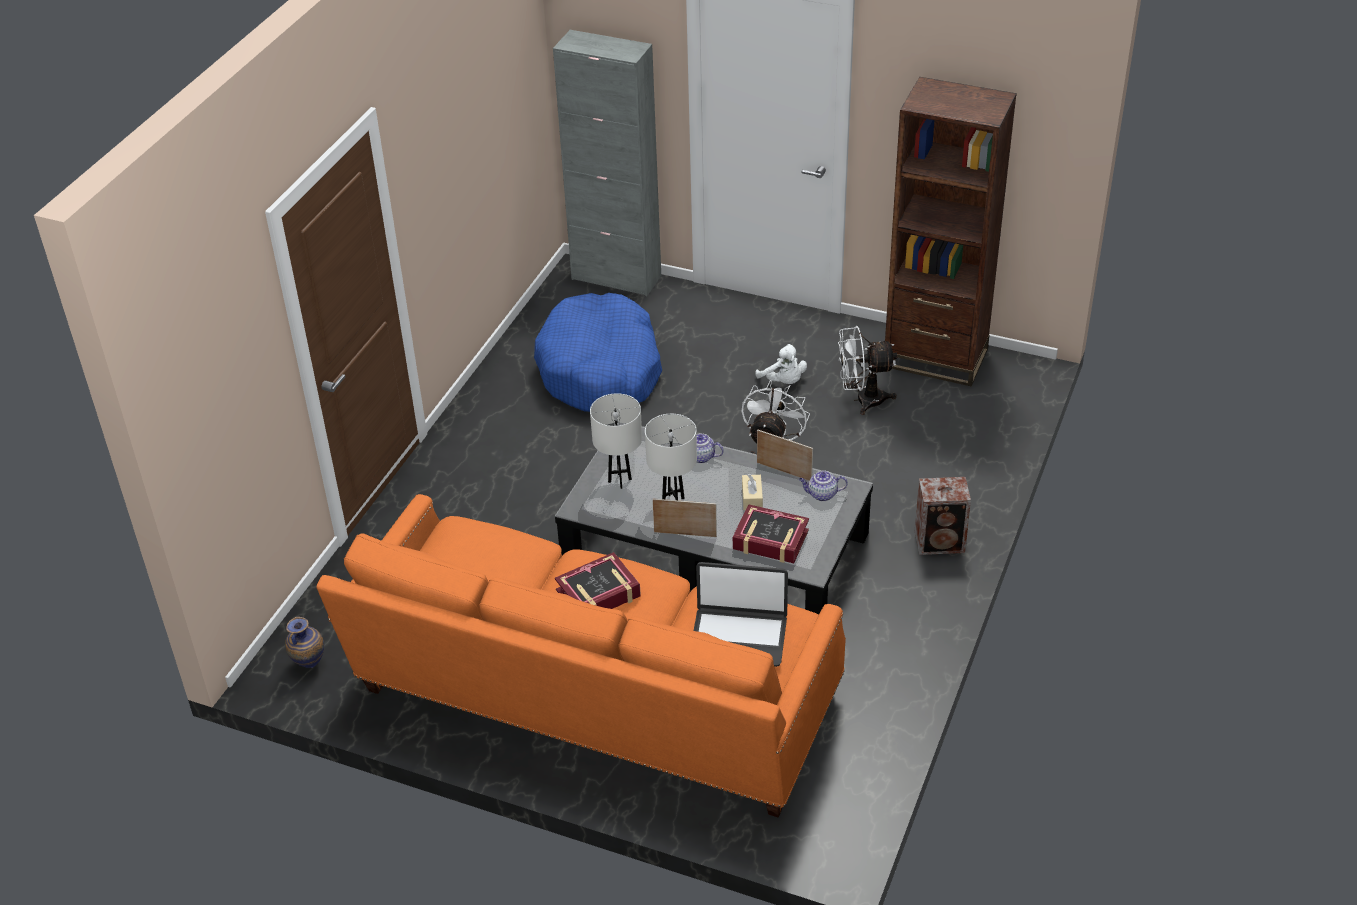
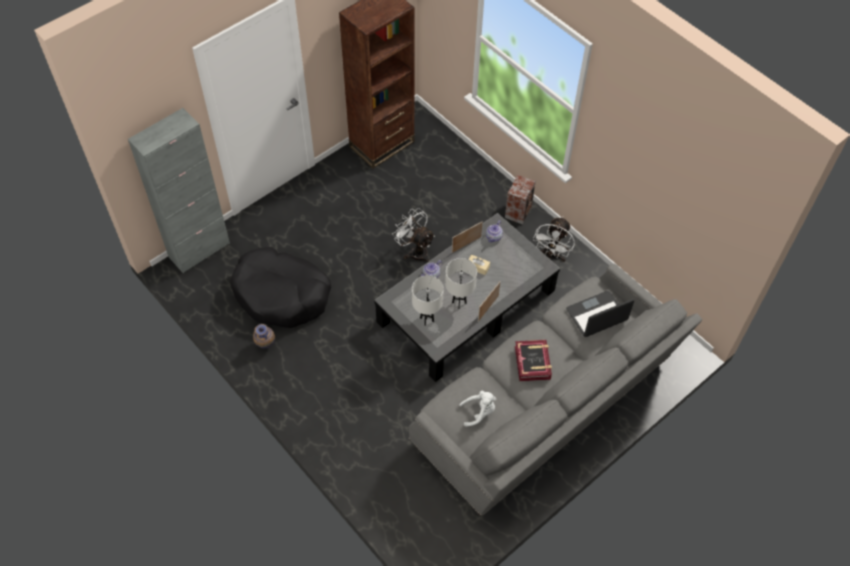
camera: 65 degrees left, 15 degrees up
(309, 664) = (441, 540): vase -> vase (265, 345)
(593, 701) = (545, 408): orange sofa -> grey sofa
(600, 370) = (282, 294): blue dog bed -> black dog bed
(738, 637) = (597, 315): laptop -> laptop turned 150 degrees counterclockwise
(770, 540) = (514, 274): book -> none
(783, 382) = (354, 216): white plush toy -> white plush toy (479, 412)
(862, 400) = (393, 190): white fan -> white fan (552, 255)

